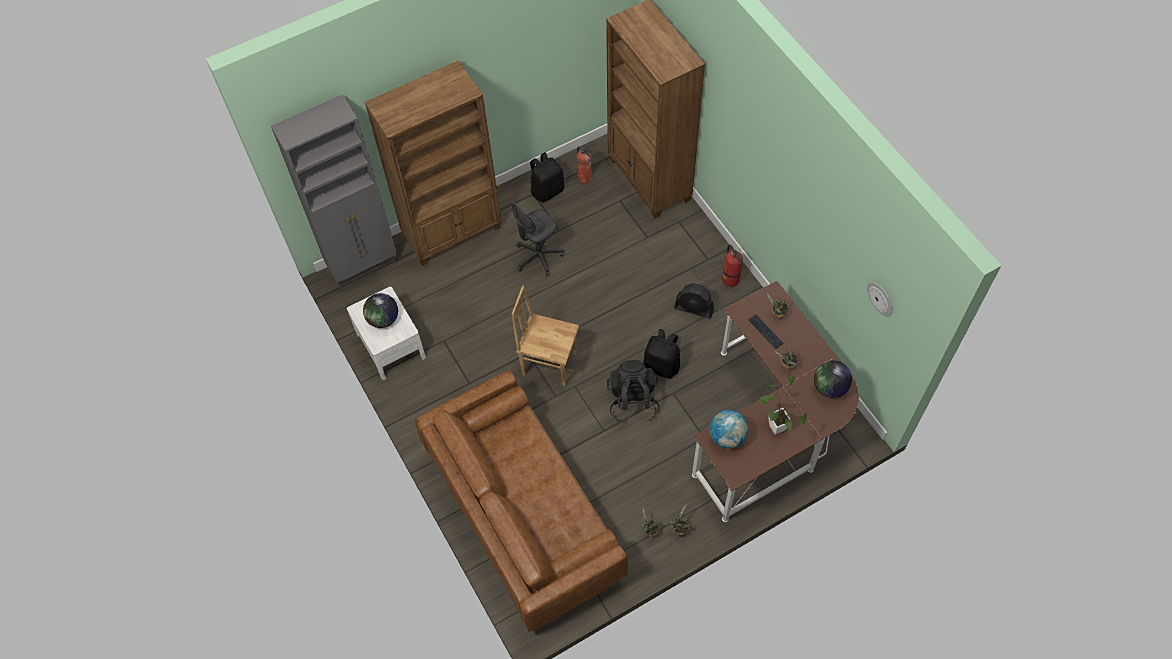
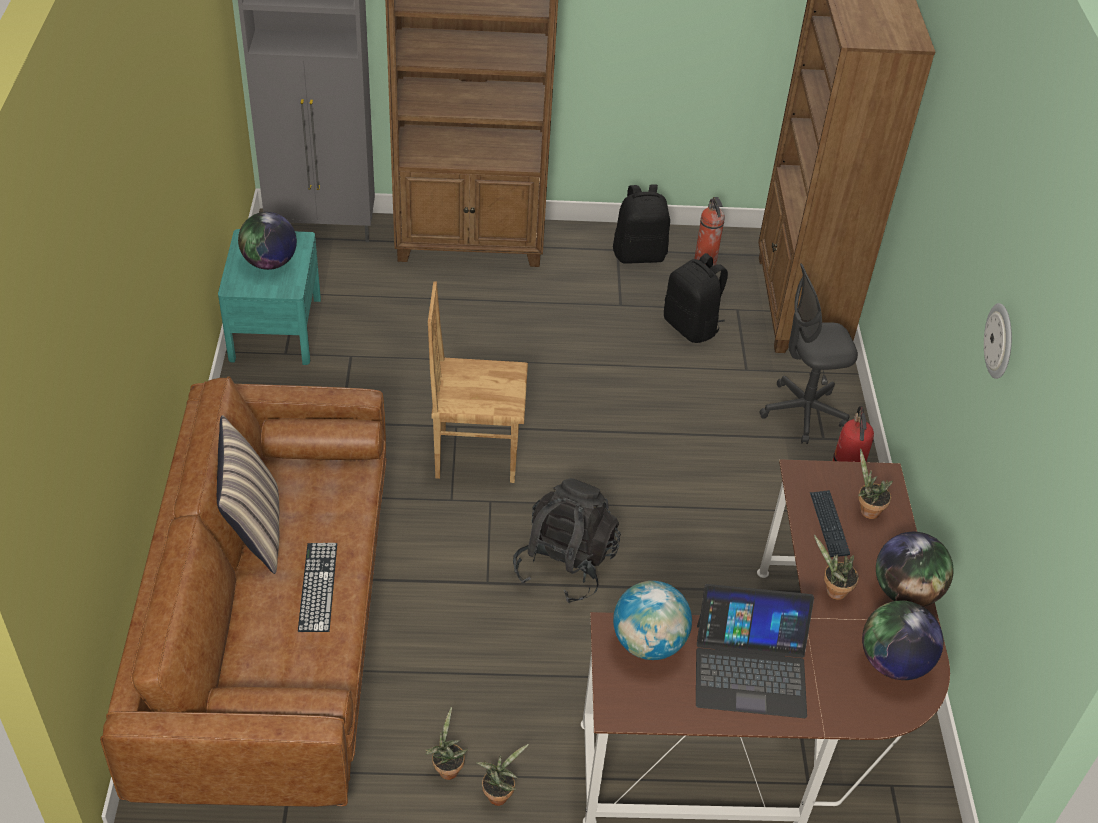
camera: 25 degrees right, 15 degrees down
(391, 346) = (275, 329): white nightstand -> turquoise nightstand
(498, 475) = (254, 530): none -> pillow
(538, 257) = (565, 322): grey office chair -> grey office chair (803, 413)
(549, 363) = (476, 454): brown chair -> brown chair turned 45 degrees counterclockwise
(550, 486) = (318, 586): none -> keyboard
(662, 365) = (648, 541): black backpack -> black backpack (692, 327)
(694, 308) = (755, 491): black fan -> none
(775, 424) = (750, 668): potted plant -> laptop
(815, 349) = (905, 592): none -> globe
(881, 298) = (1057, 497): wall clock -> wall clock (1000, 341)

